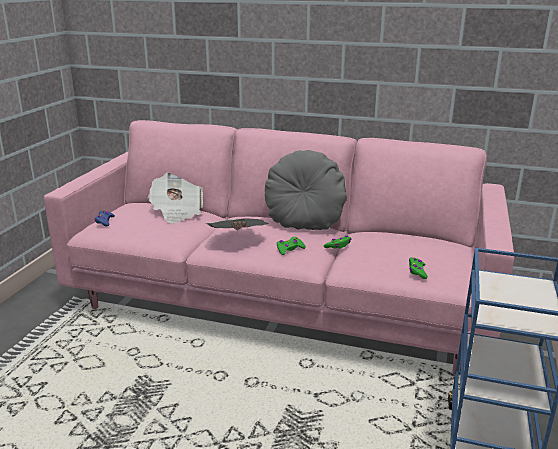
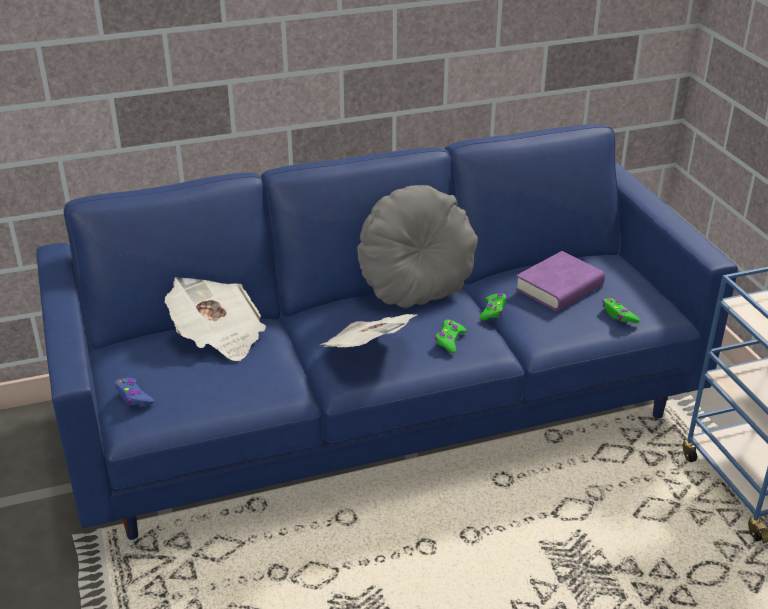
camera: 35 degrees left, 10 degrees up
(279, 305) = (384, 414): pink sofa -> blue sofa
(396, 247) = (559, 288): none -> purple book

